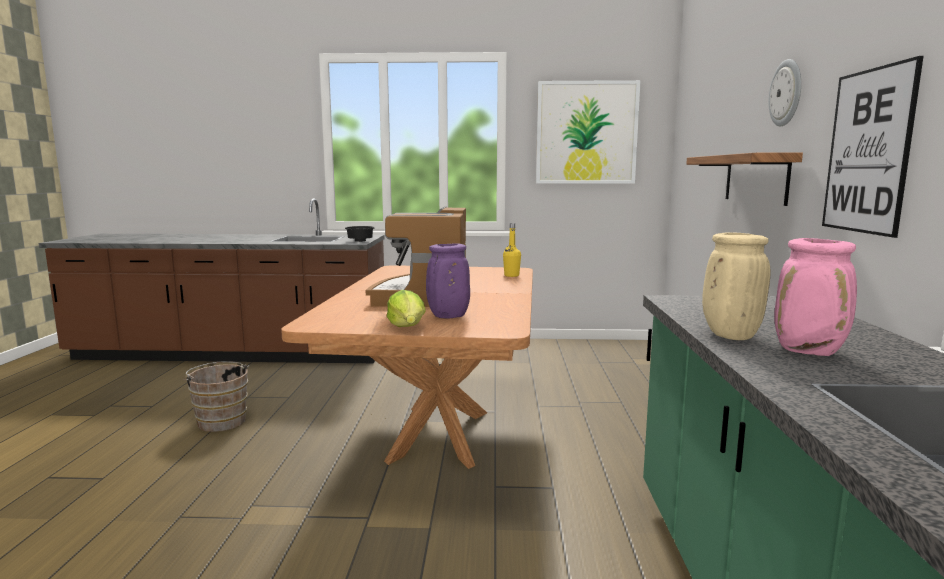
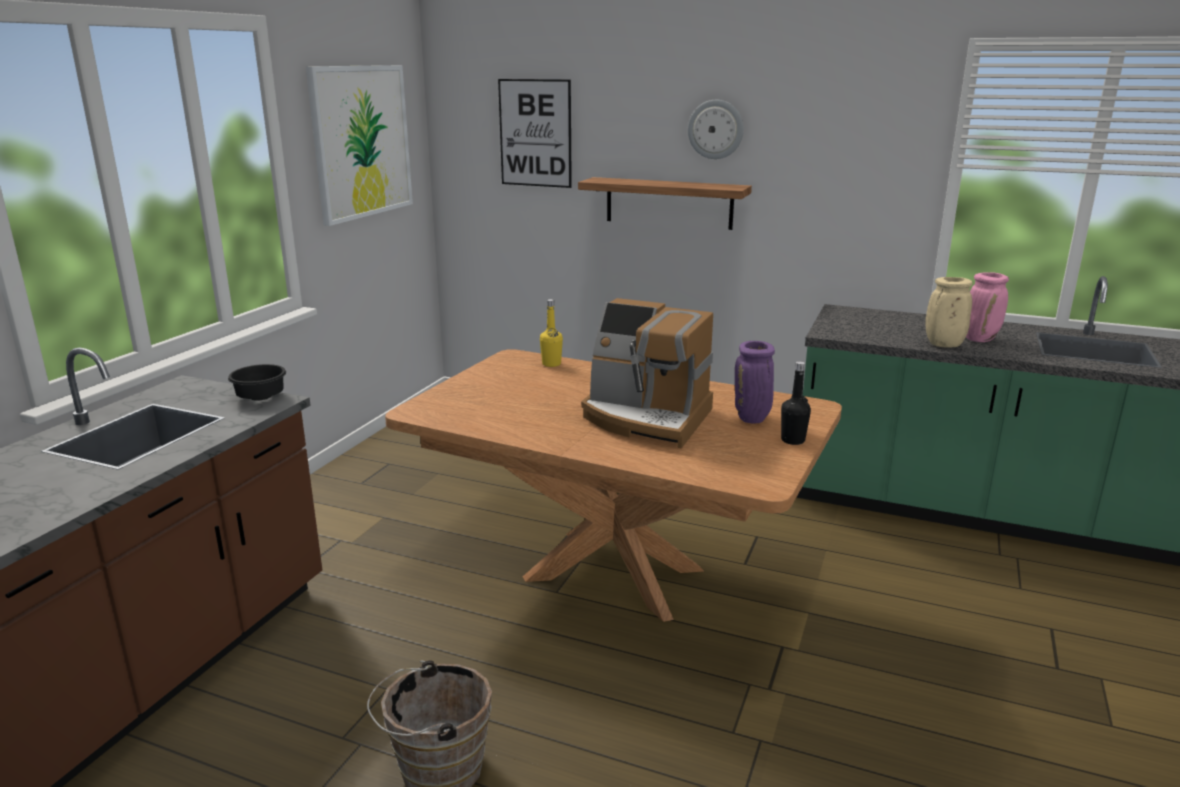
camera: 70 degrees left, 10 degrees up
(408, 327) = (793, 440): lettuce -> black bottle
(868, 151) = (841, 192): picture -> picture (535, 133)

